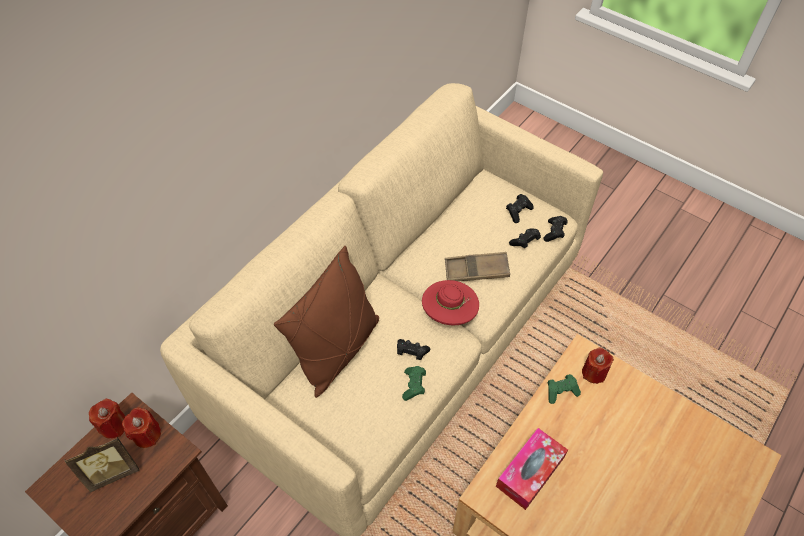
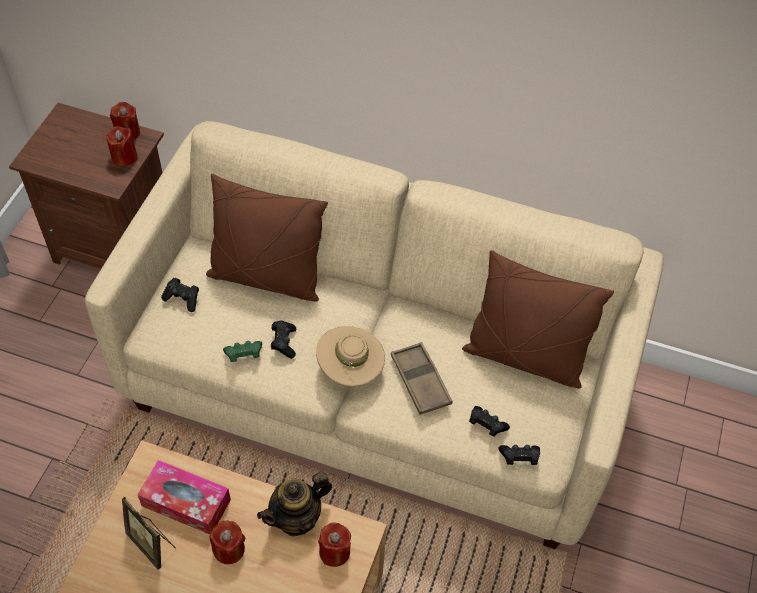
camera: 70 degrees right, 0 degrees up
(113, 471) = (85, 148): picture frame -> picture frame (152, 543)
(449, 314) = (350, 369): red hat -> beige hat
(474, 204) = (524, 357): none -> brown pillow
(518, 212) = (534, 408): black game controller -> black game controller (183, 299)
(561, 391) = (297, 518): green game controller -> teapot
(579, 447) = (229, 549): none -> red candle

